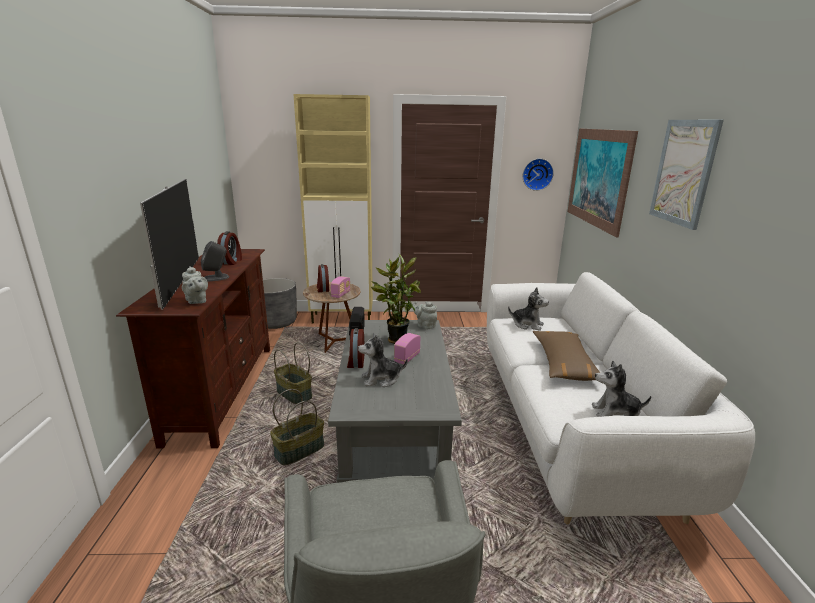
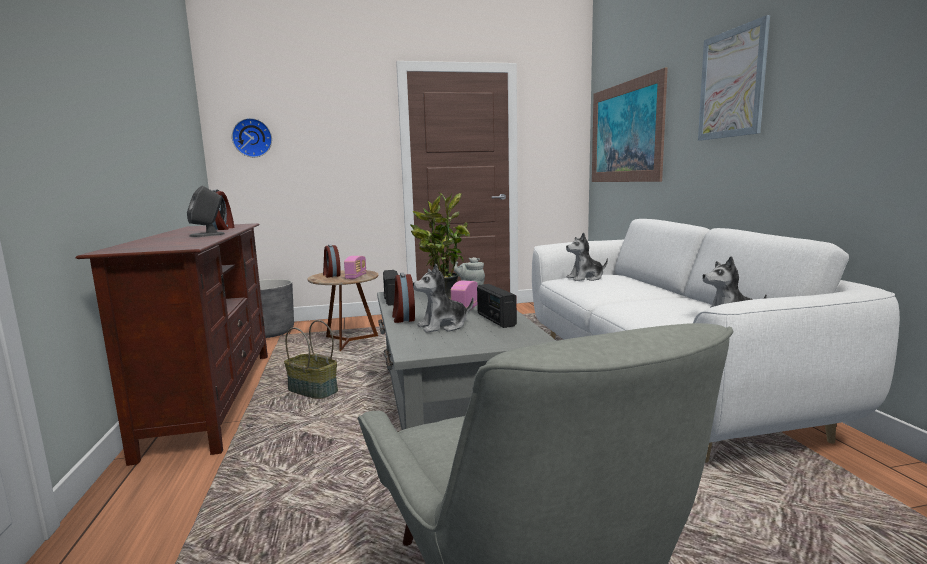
camera: 10 degrees left, 10 degrees down
(181, 281) = (160, 238): television -> none
(196, 301) = (190, 244): grey teapot -> none
(299, 450) = (338, 441): basket -> none
(343, 318) = (351, 322): beige cabinet -> none
(425, 376) = (495, 320): none -> radio
(527, 325) = (585, 278): plush toy -> plush toy turned 150 degrees clockwise
(537, 174) = (555, 144): wall clock -> wall clock (252, 138)
(564, 363) = (646, 298): brown pillow -> none

